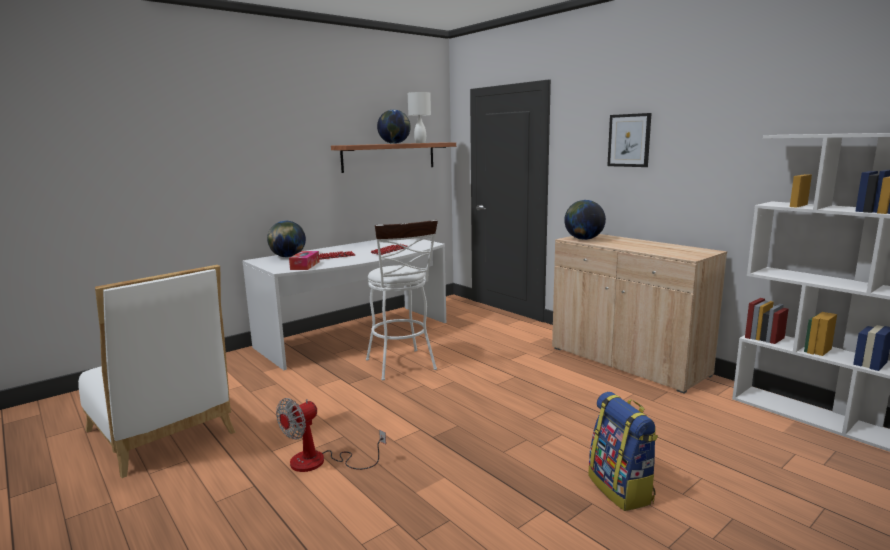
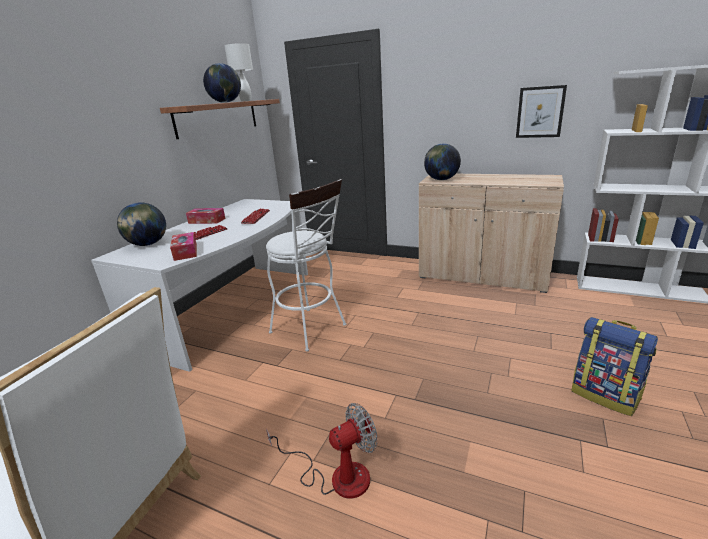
camera: 25 degrees left, 10 degrees up
(320, 462) = (337, 476): fan -> fan turned 135 degrees counterclockwise
(349, 247) = (207, 221): none -> tissue box
(629, 140) = (468, 85): picture -> picture (540, 112)

